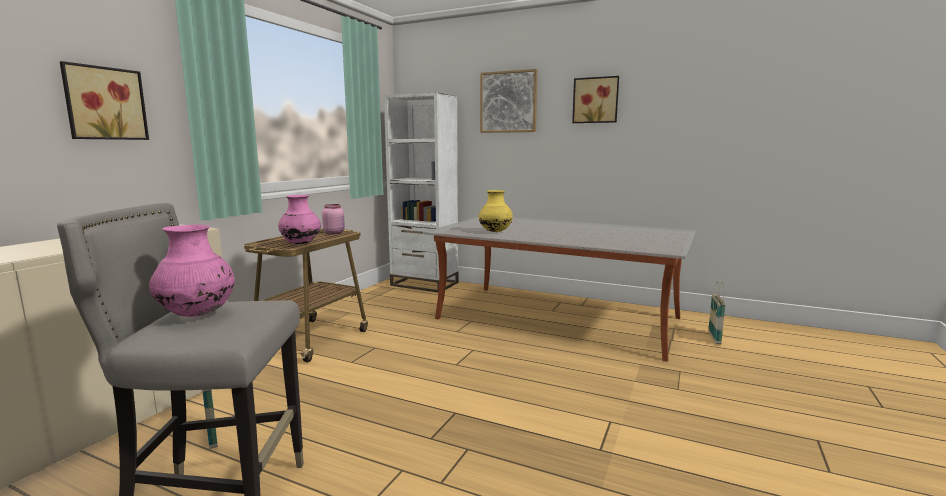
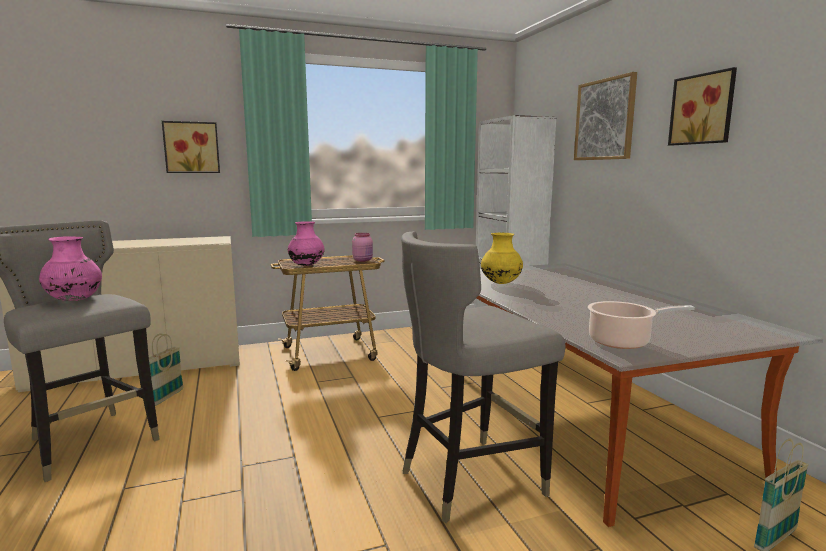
camera: 45 degrees right, 0 degrees up
(580, 372) = (469, 480): none -> grey stool
(652, 246) = (623, 342): none -> cooking pot

